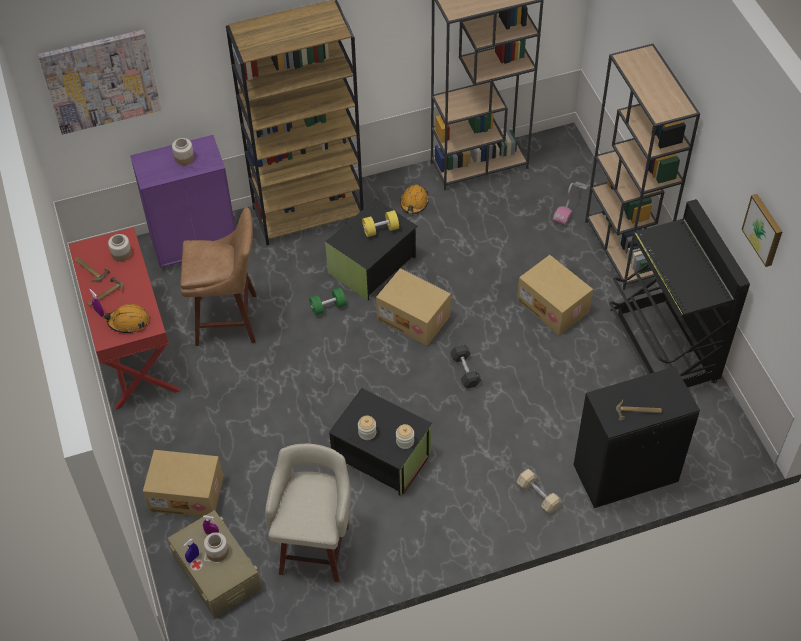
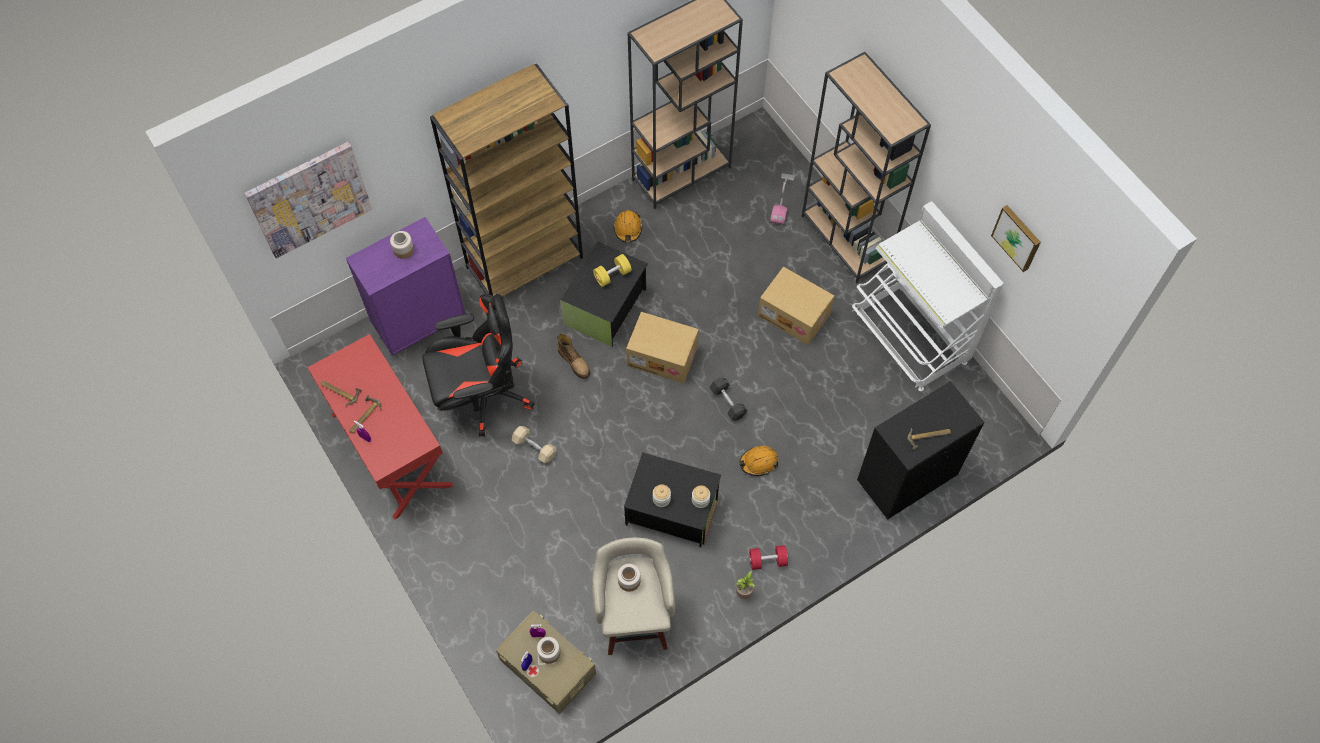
camera: 15 degrees left, 10 degrees up
(121, 254) = (367, 367): jar -> jar (629, 581)
(128, 321) = (398, 441): orange hard hat -> orange hard hat (758, 462)
(187, 493) = (494, 592): cardboard box -> none
(229, 319) = (479, 396): brown stool -> black office chair
(328, 307) = (574, 362): green dumbbell -> boot
(430, 546) = (744, 592): none -> potted plant
(462, 522) = (767, 560): none -> red dumbbell
(538, 495) = (831, 517): beige dumbbell -> beige dumbbell (534, 447)
(661, 349) = (908, 339): black shoe rack -> white shoe rack

